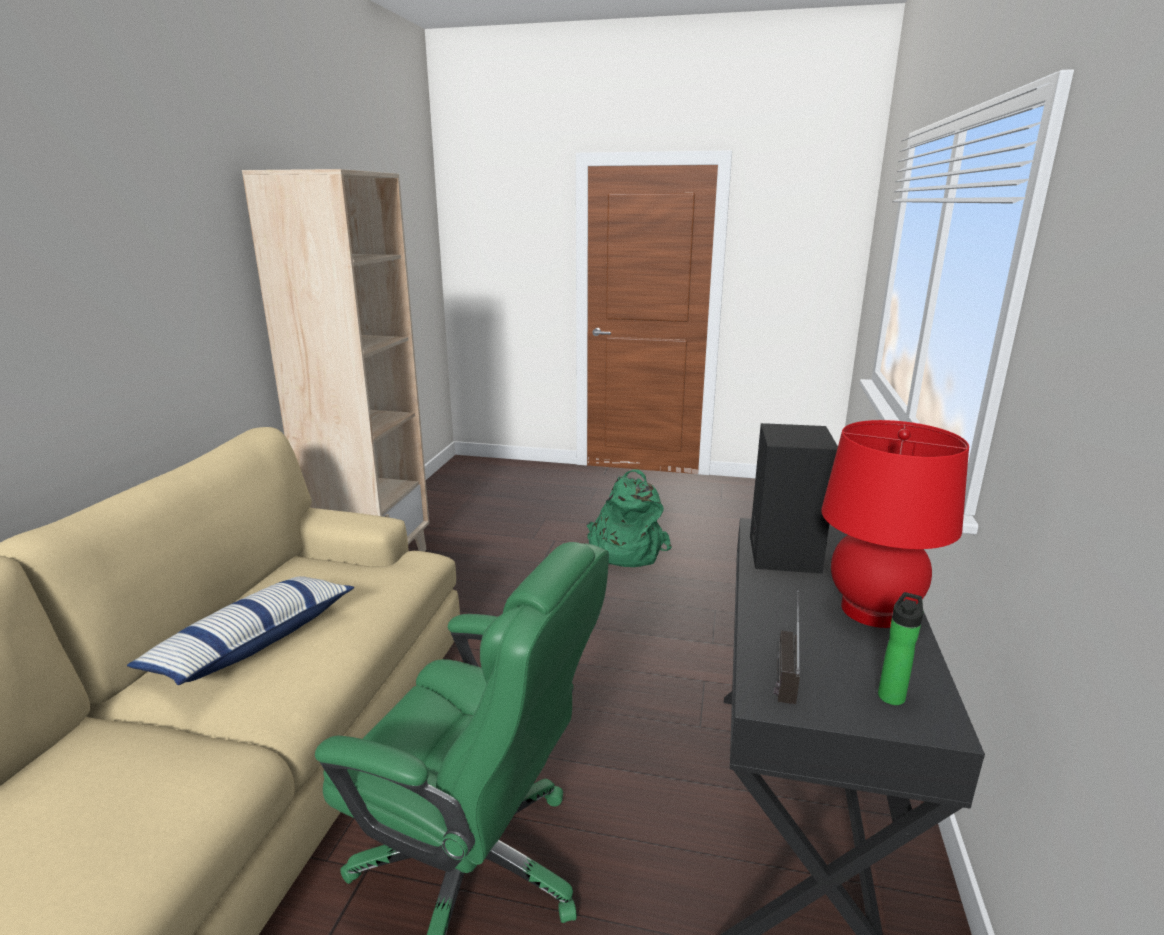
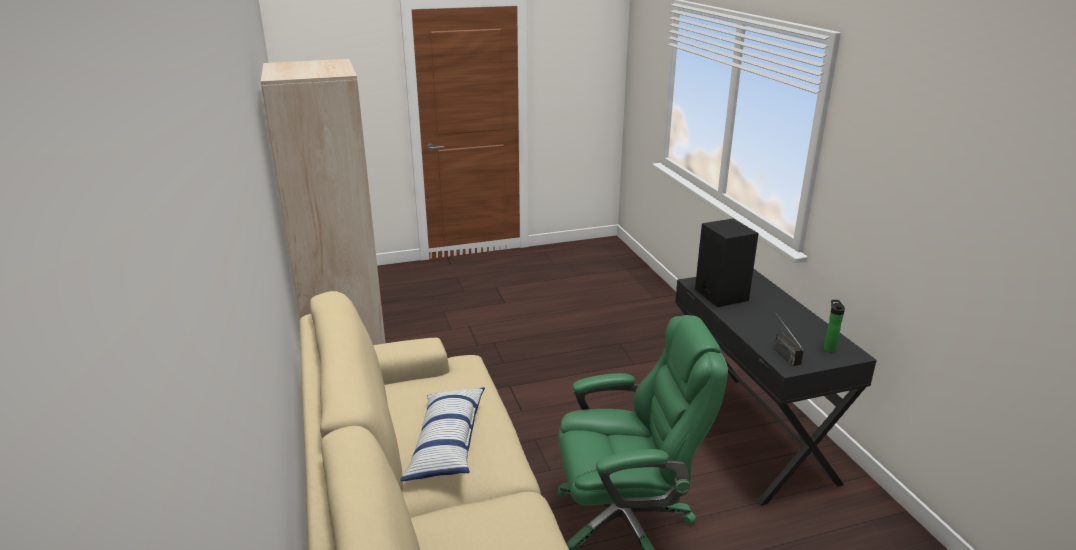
camera: 30 degrees left, 5 degrees up
(624, 550) = (525, 320): green backpack -> none
(873, 610) = (787, 313): red table lamp -> none

